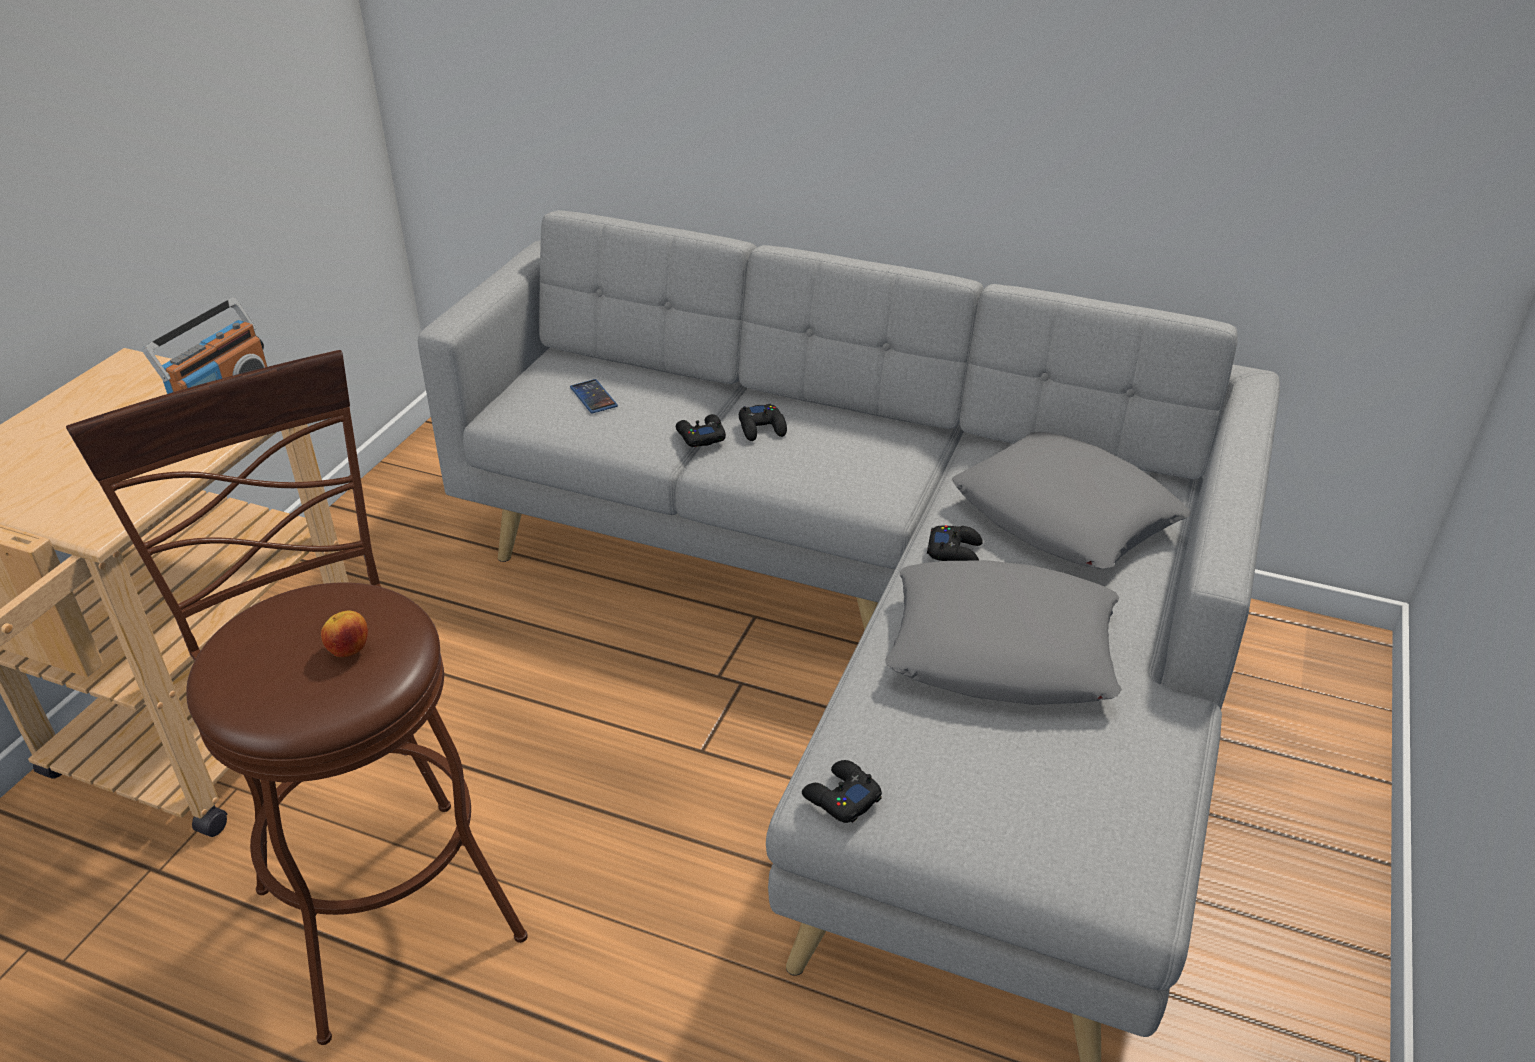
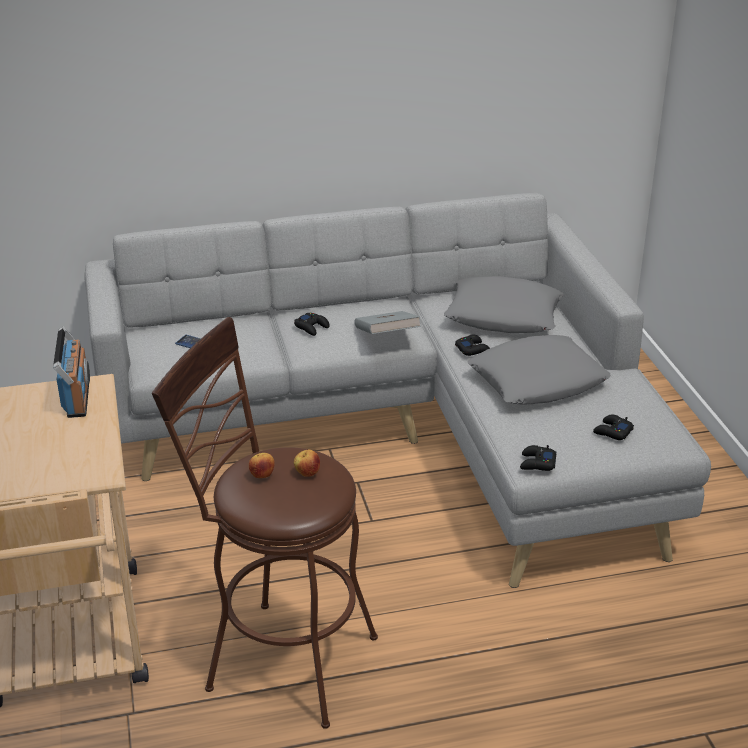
camera: 35 degrees left, 5 degrees down
(294, 624) = (262, 476): none -> apple
(700, 436) = (282, 343): black game controller -> black game controller (612, 432)
(845, 482) = (386, 337): none -> grey book

